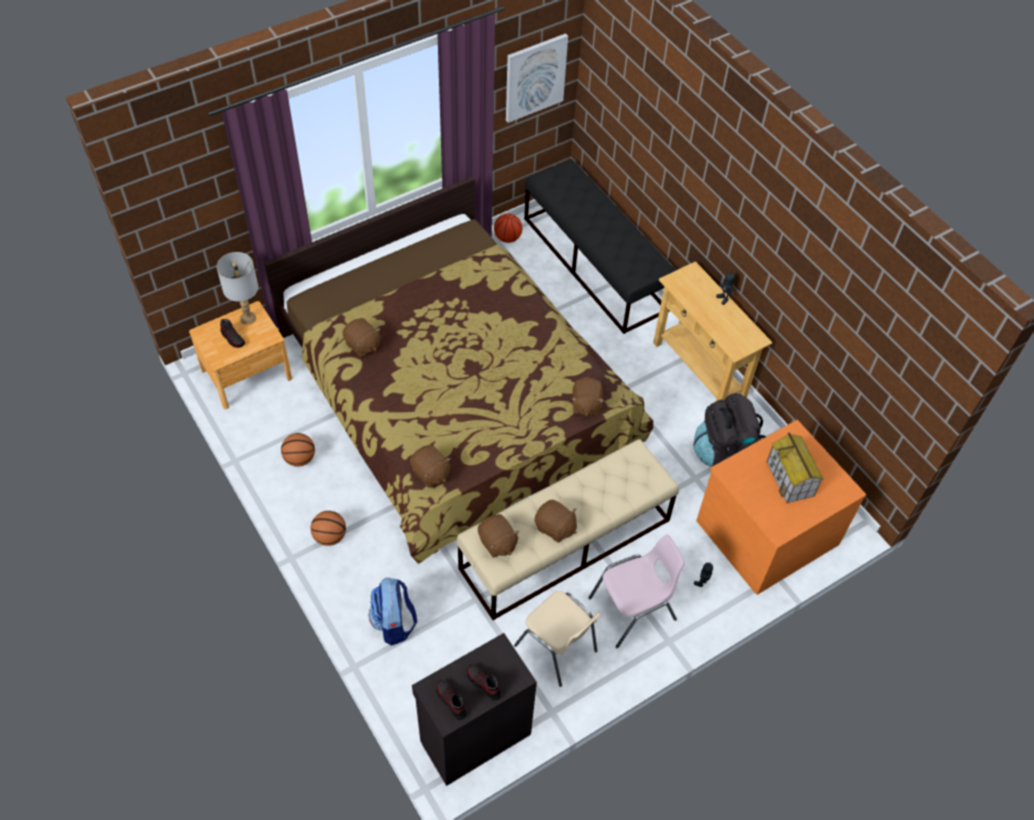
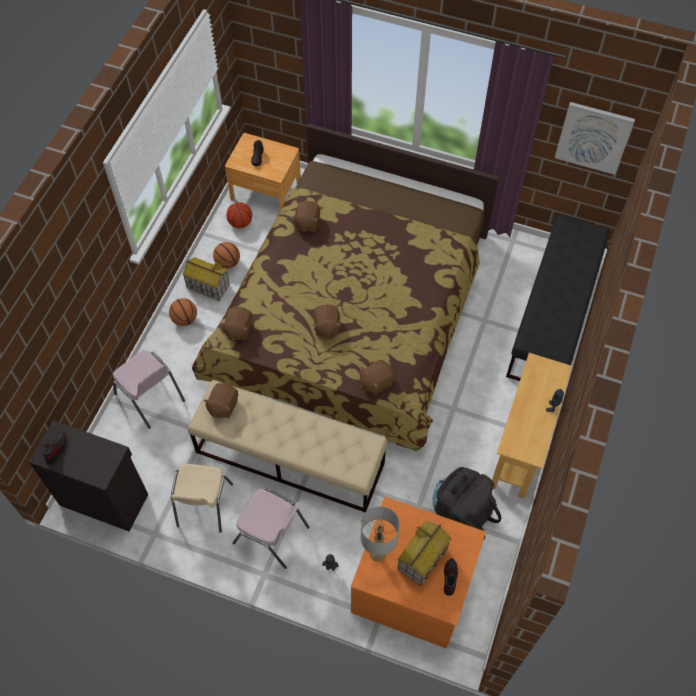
camera: 55 degrees right, 5 degrees up
(247, 318) = (280, 153): grey table lamp -> grey table lamp (377, 553)
(310, 493) = (207, 286): none -> toy house
(394, 623) = (150, 398): backpack -> pink chair
(484, 684) = (81, 460): shoe -> shoe (449, 578)
(507, 238) = (520, 248): basketball -> basketball (240, 223)
(555, 528) = (263, 432): brown plush toy -> brown plush toy (326, 327)

